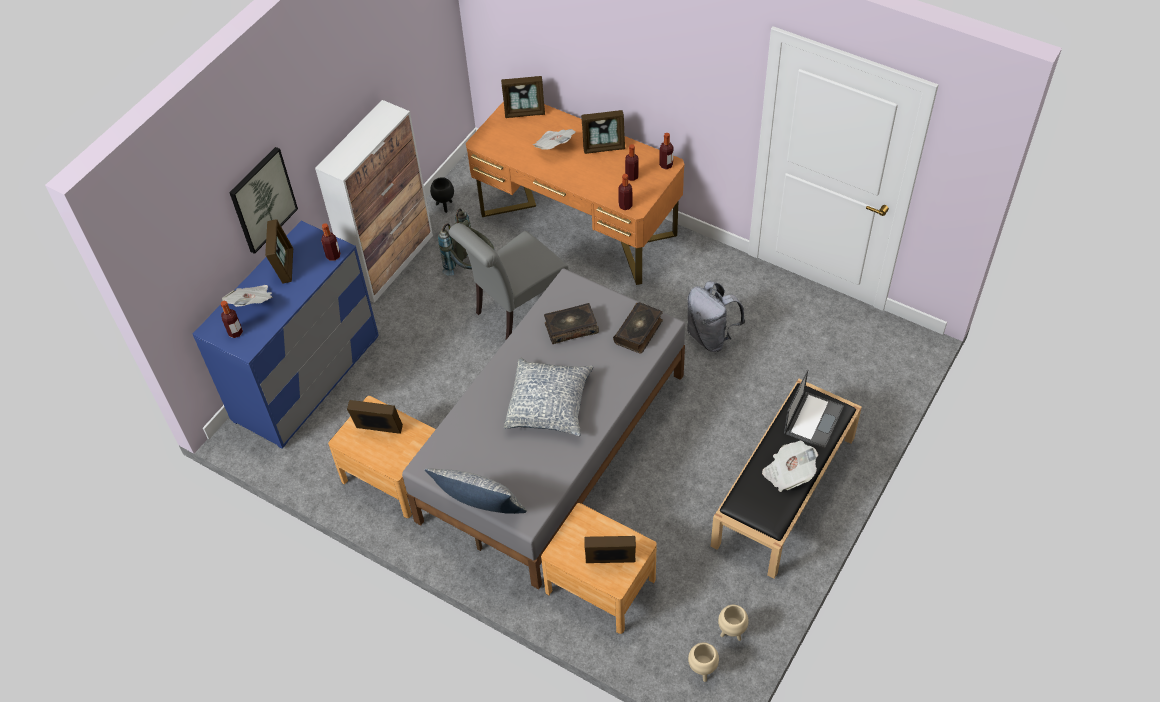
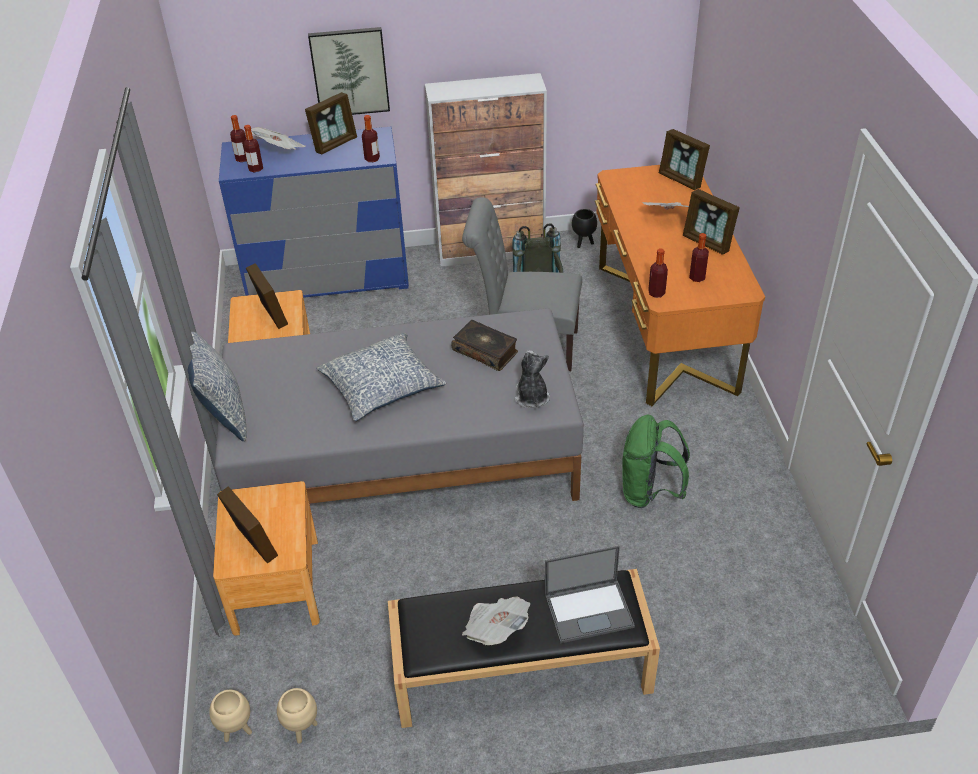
camera: 50 degrees right, 10 degrees down
(639, 332) = (531, 397): book -> plush toy
(666, 165) = (742, 290): bottle -> bottle (256, 169)
(711, 336) = (649, 492): grey backpack -> green backpack

